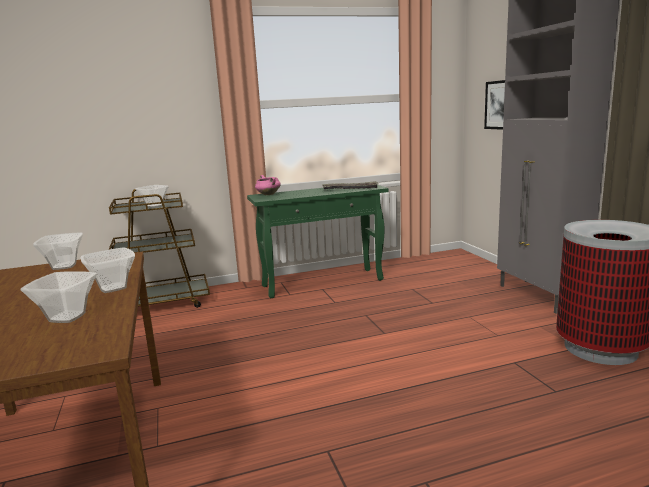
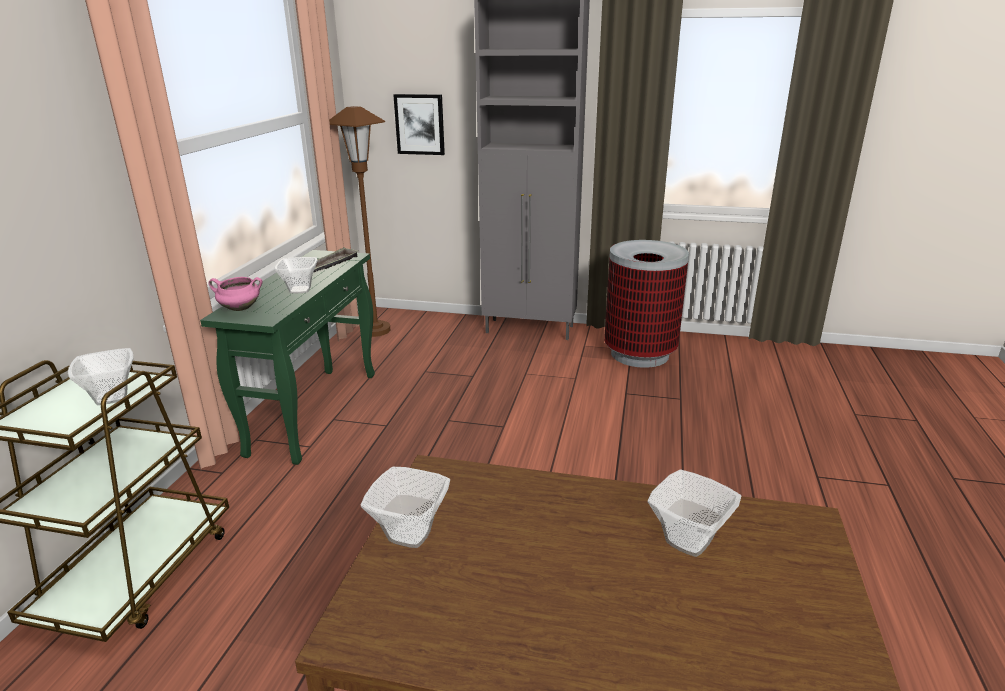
camera: 60 degrees left, 10 degrees up
(114, 288) = (592, 495): bowl -> bowl (301, 289)
(435, 261) = (375, 330): none -> brown floor lamp

